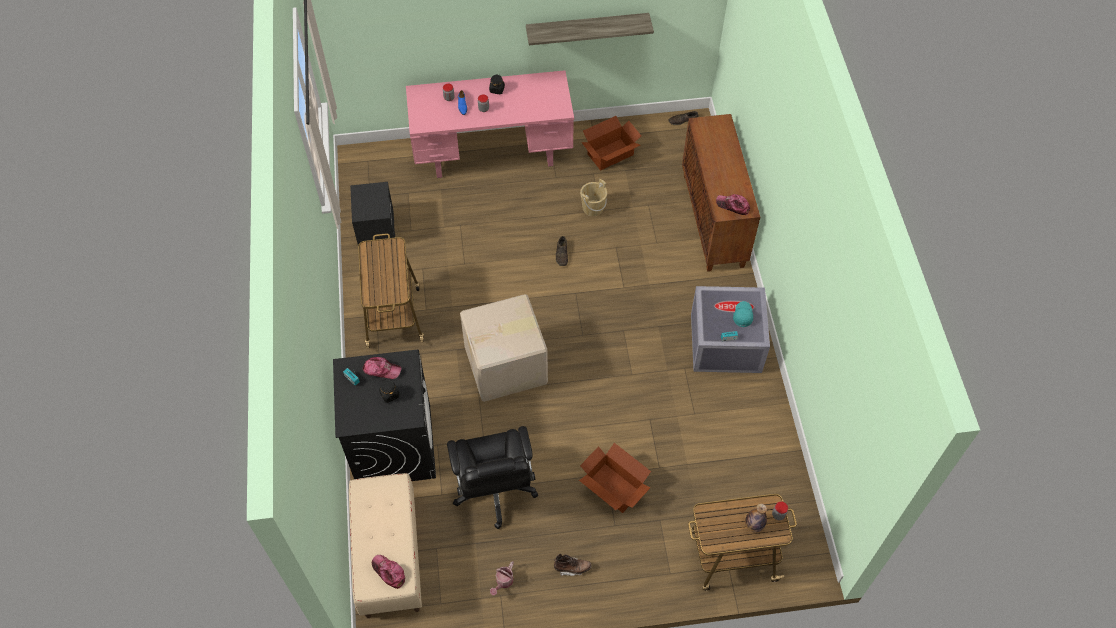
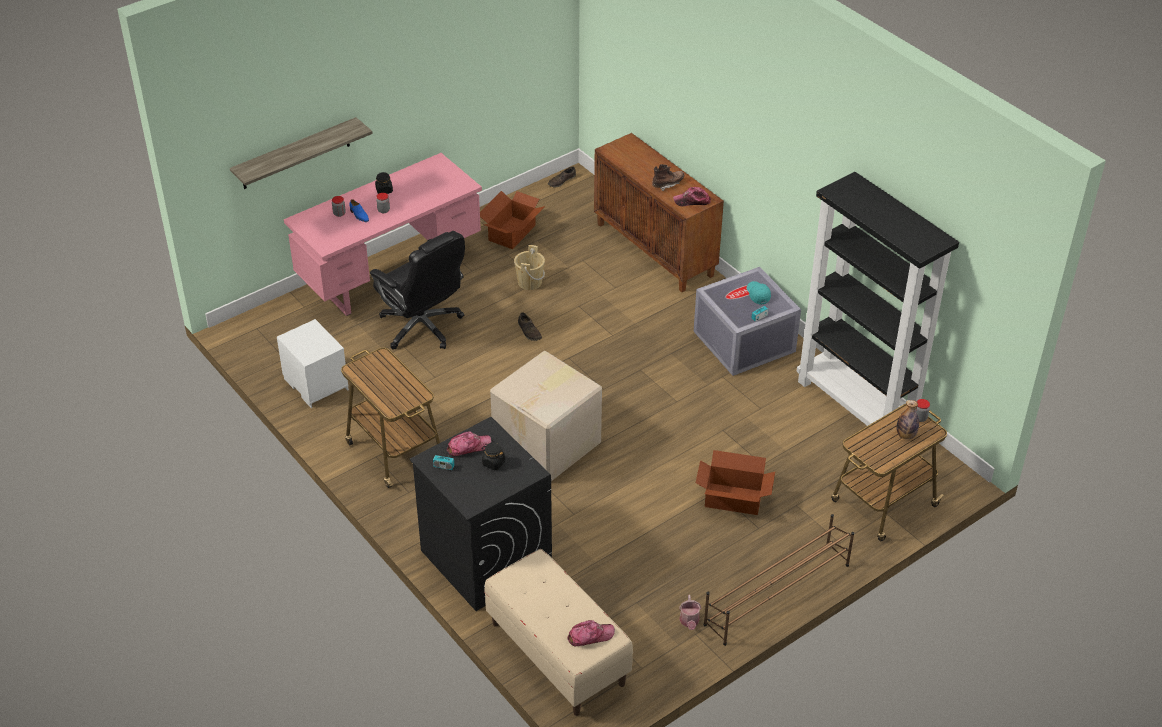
camera: 30 degrees left, 15 degrees down
(376, 230) = (315, 384): black nightstand -> white nightstand
(389, 572) = (590, 636): cap -> cap turned 150 degrees clockwise
(495, 490) = (620, 551): black office chair -> black office chair (422, 327)
(572, 568) = (746, 580): brown boot -> brown boot (667, 184)
(586, 594) = (776, 594): none -> brown shoe rack
(587, 28) = (456, 94): shelf -> shelf (295, 154)
(775, 451) = (856, 407): none -> black bookcase

